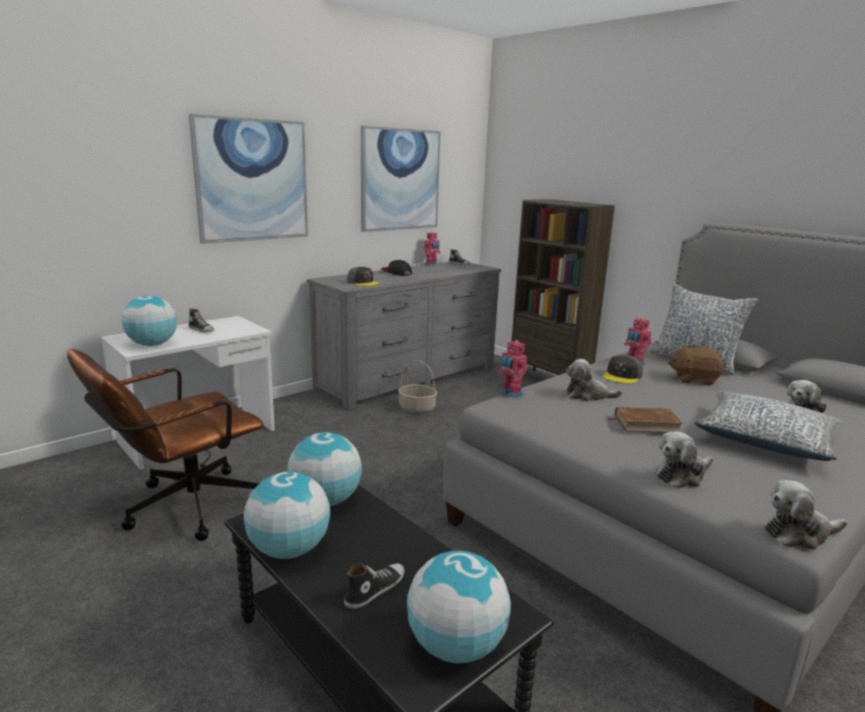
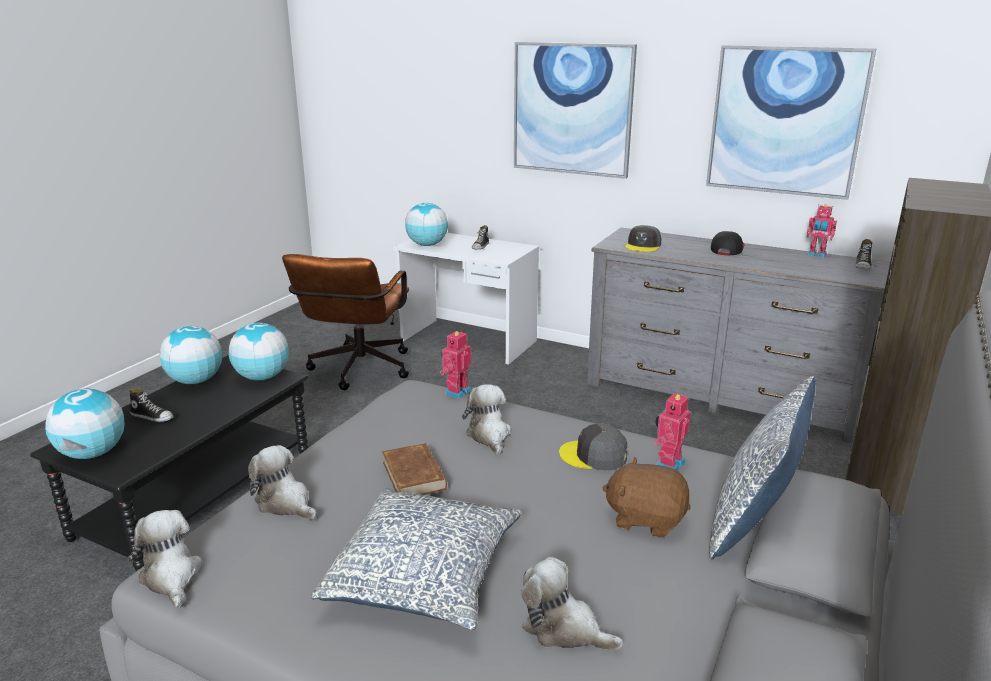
camera: 70 degrees right, 5 degrees up
(182, 509) = (357, 372): brown office chair -> brown office chair turned 105 degrees counterclockwise
(416, 409) = (637, 419): basket -> none
(693, 379) = (646, 519): brown plush toy -> brown plush toy turned 60 degrees counterclockwise

